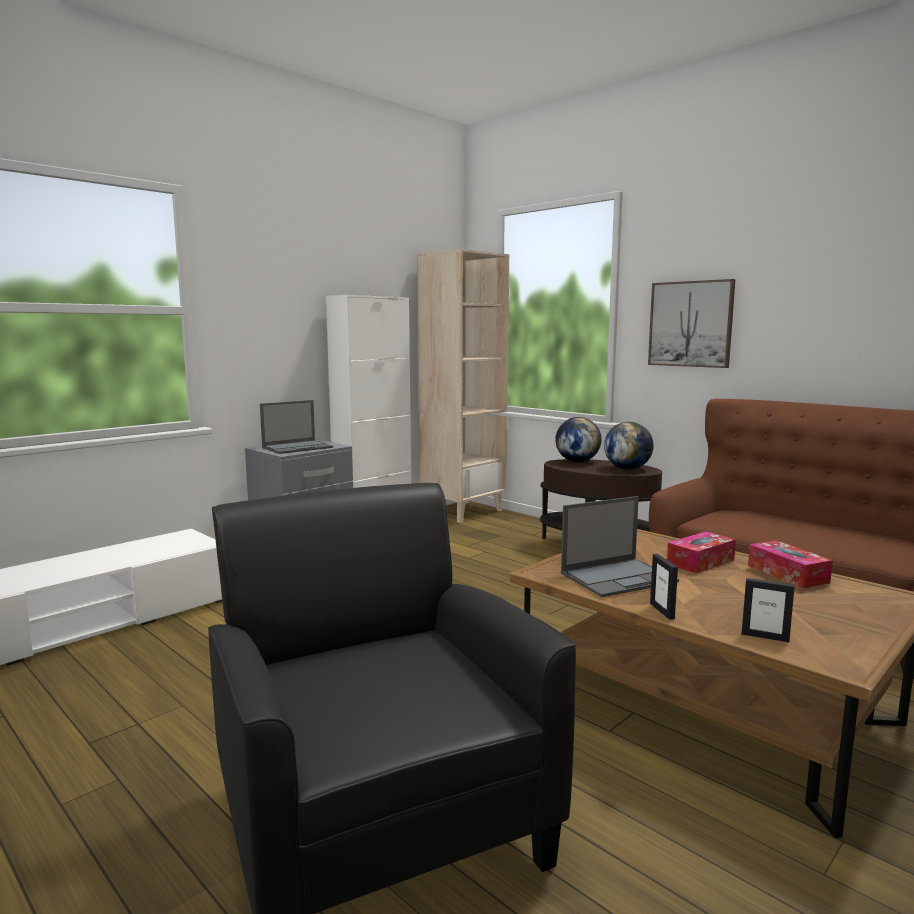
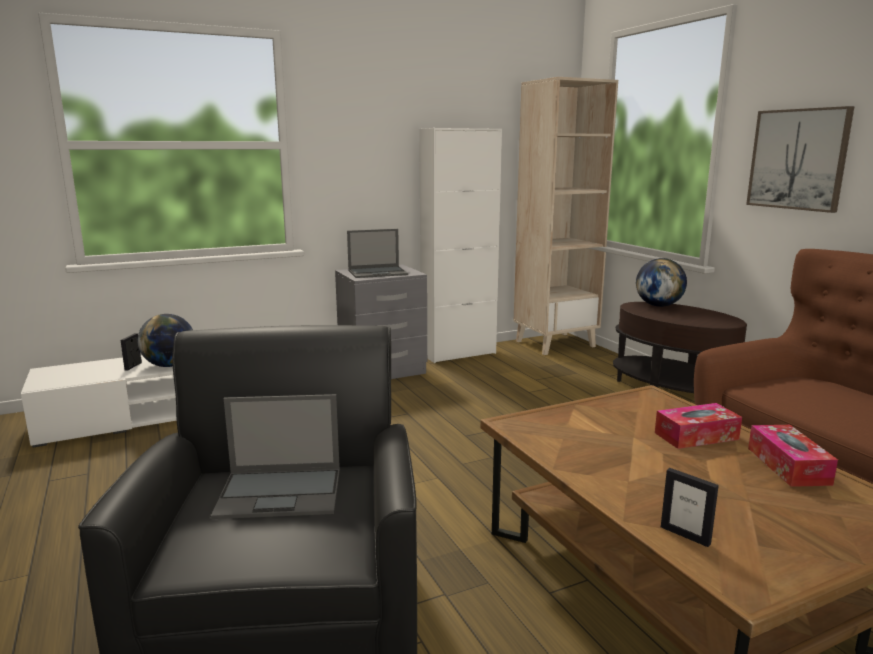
camera: 20 degrees right, 5 degrees up
(619, 577) = (586, 441): laptop -> laptop (281, 493)
(627, 469) = (707, 318): globe -> globe (170, 365)
(662, 611) = (596, 485): picture frame -> picture frame (133, 366)

